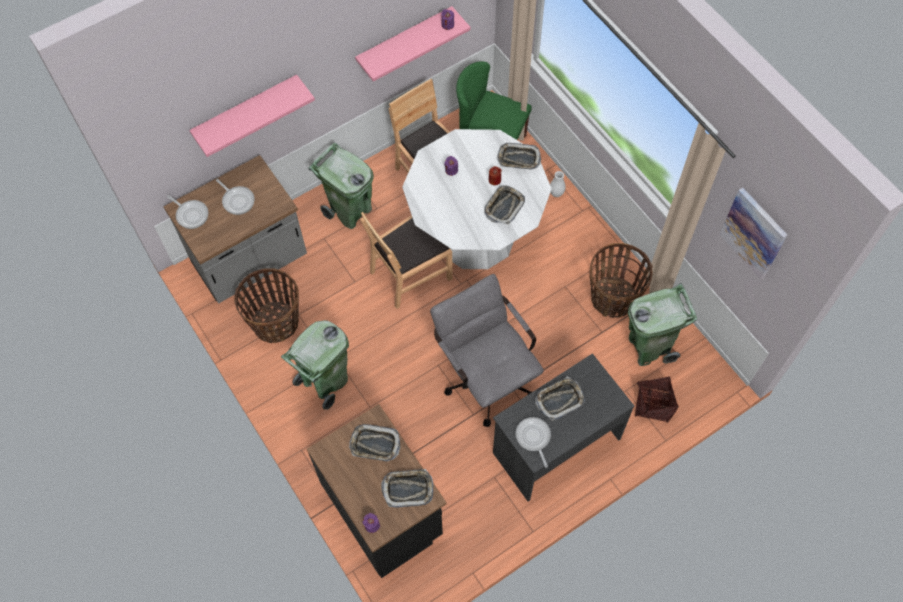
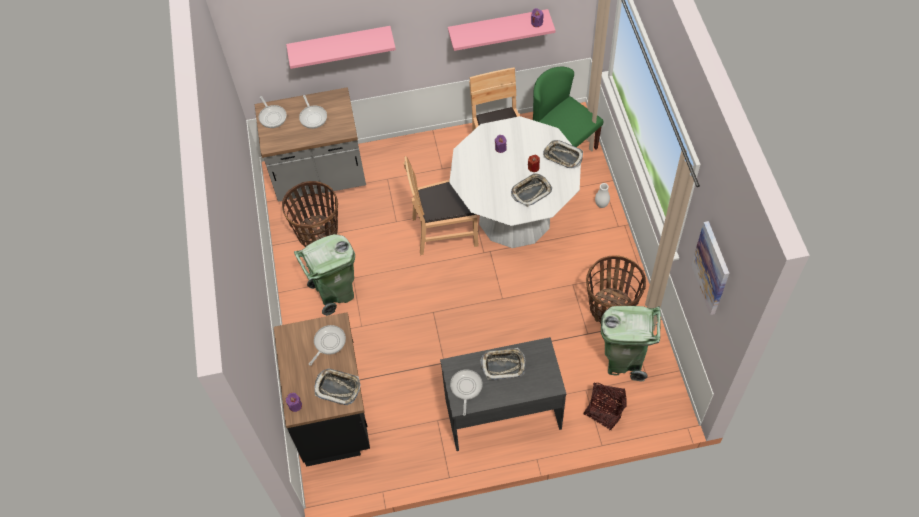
camera: 25 degrees right, 5 degrees down
(350, 211) = (419, 164): green trash can -> none
(375, 444) = (328, 343): tray -> frying pan
(485, 376) = (469, 335): grey office chair -> none

